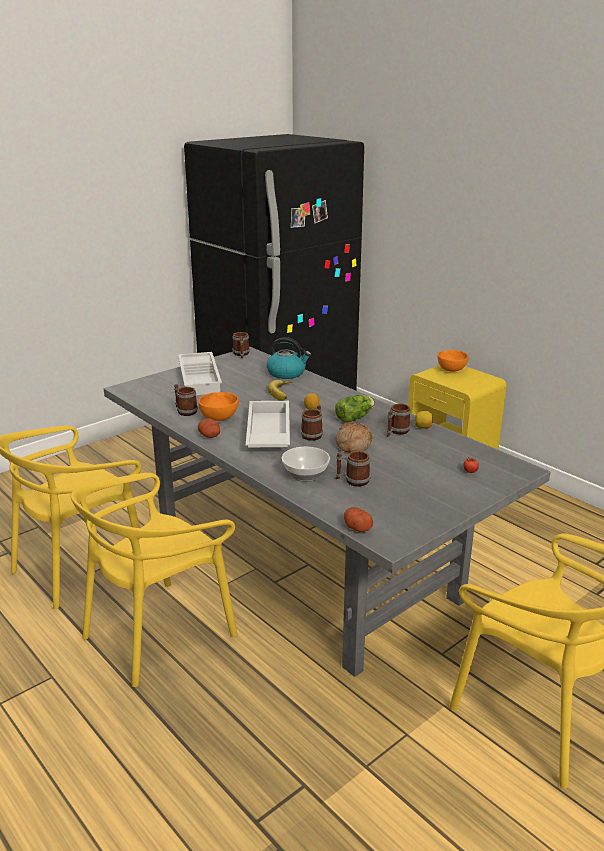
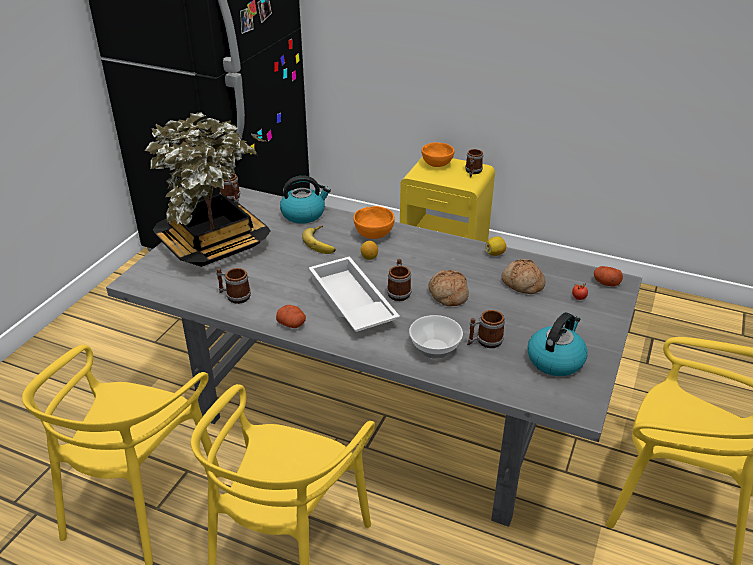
camera: 25 degrees left, 10 degrees up
(201, 378) = (214, 244): white tray -> potted plant
(220, 418) = (283, 296): orange bowl -> orange bowl (374, 235)
(356, 417) = (422, 257): lettuce -> none
(356, 527) = (535, 400): potato -> potato (605, 283)
(396, 431) = (475, 266): mug -> mug (472, 172)
(403, 506) = (555, 360): none -> kettle
(426, 451) = (522, 284): none -> bread

